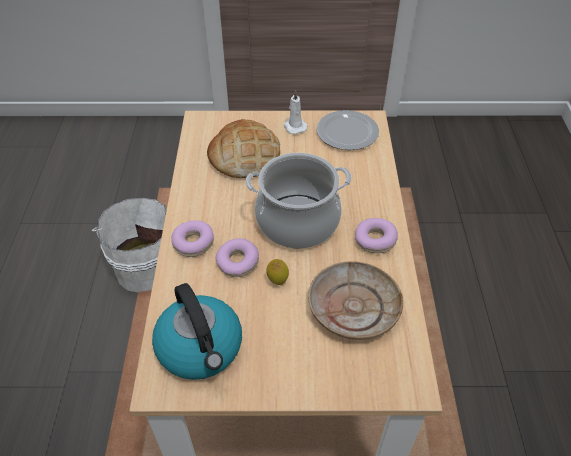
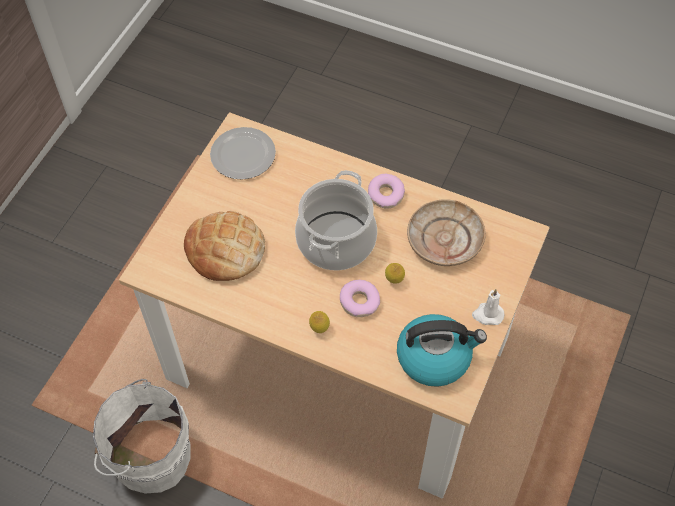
camera: 65 degrees left, 10 degrees up
(193, 243) = (319, 329): donut -> lemon
(294, 126) = (208, 193): white candle -> white candle (487, 314)

